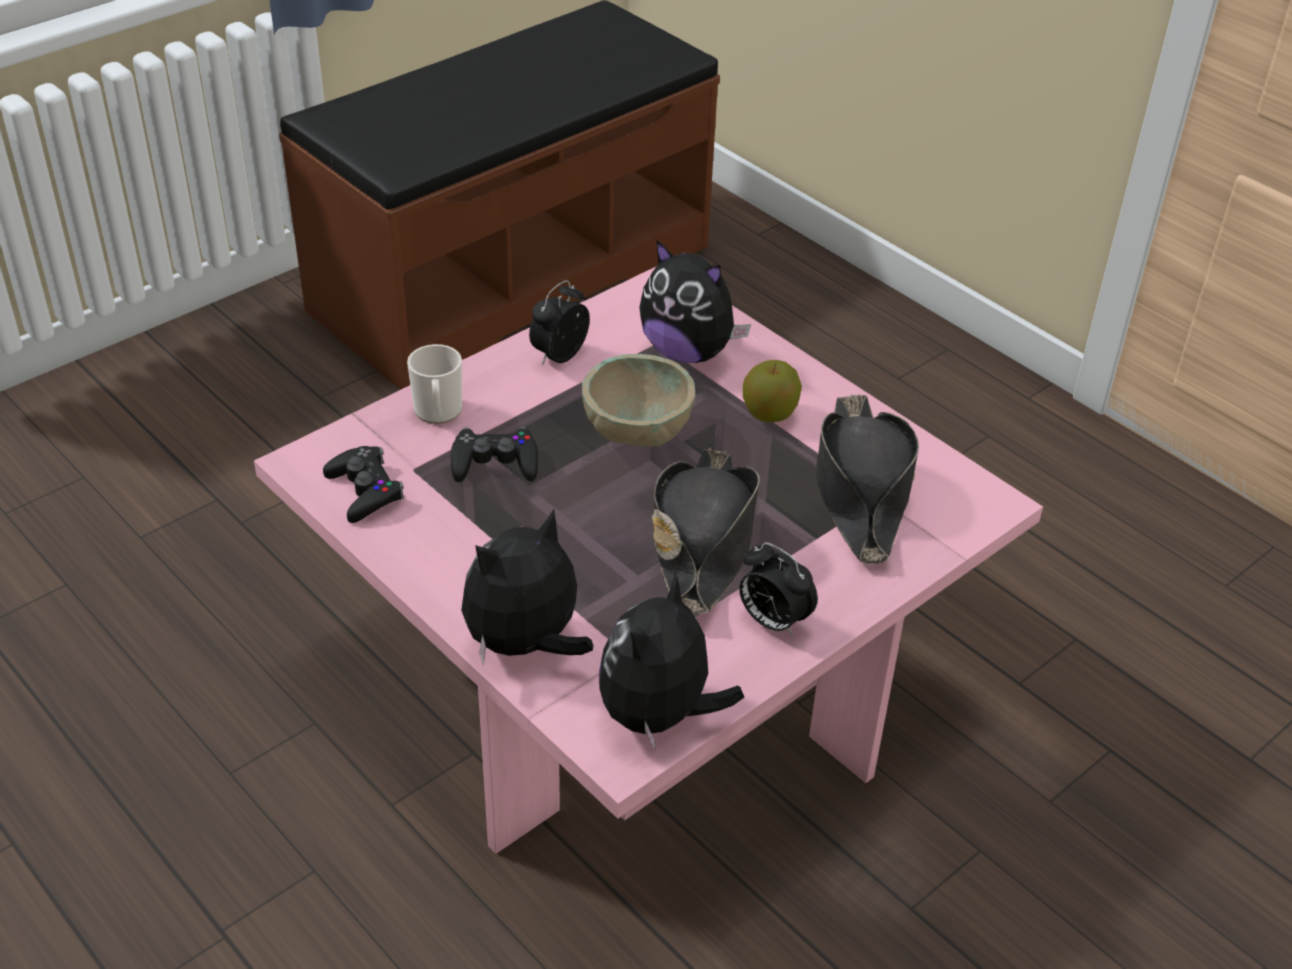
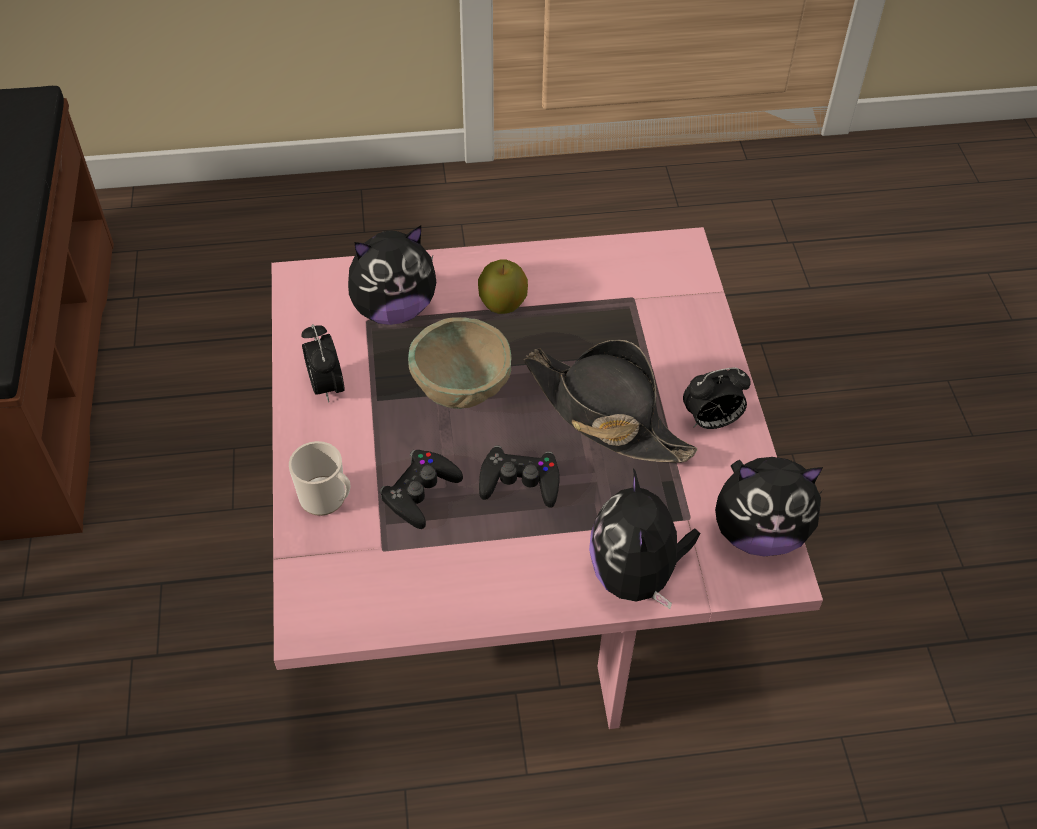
camera: 55 degrees left, 10 degrees up
(365, 490) = (382, 596): black game controller -> black game controller (519, 482)
(659, 716) = (758, 532): plush toy -> plush toy turned 60 degrees counterclockwise
(861, 489) = (619, 302): black hat -> none

